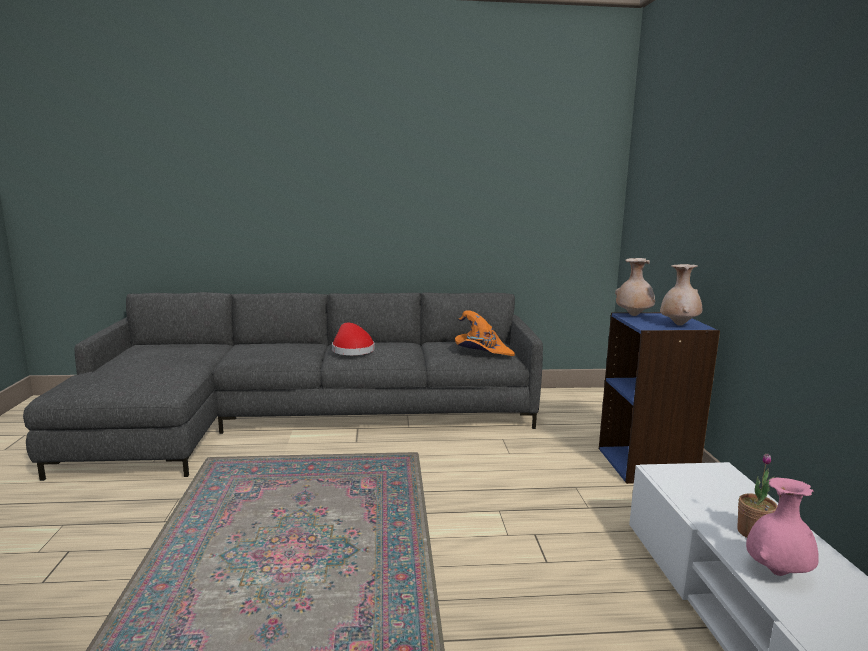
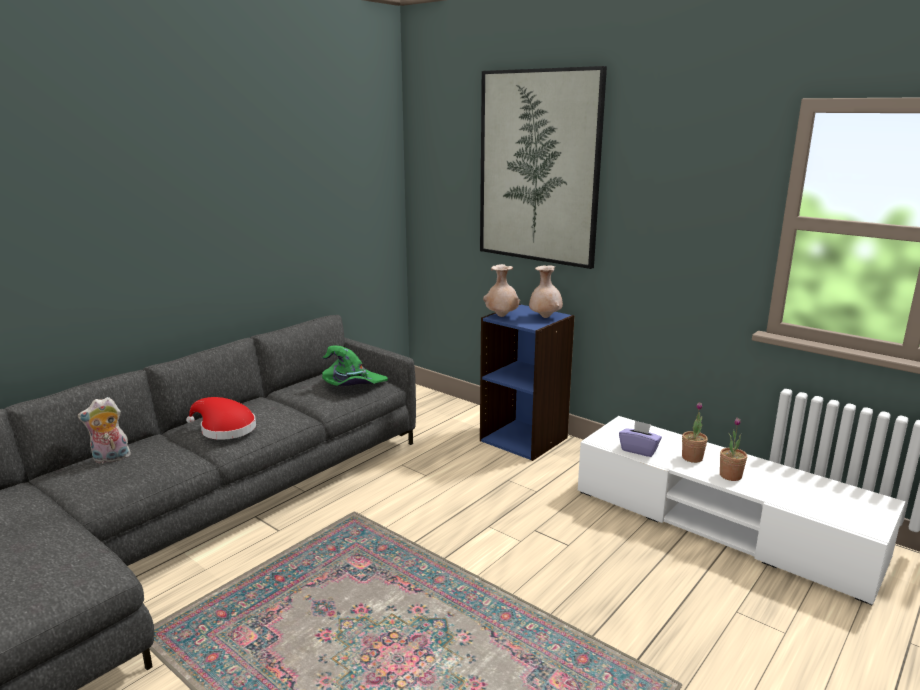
camera: 45 degrees left, 5 degrees up
(273, 345) = (110, 459): none -> plush toy
(482, 351) = (352, 384): orange hat -> green hat
(692, 497) = (639, 450): none -> purple tissue box
(715, 154) = (538, 167): none -> picture
(777, 573) = (730, 476): pink vase -> potted plant

